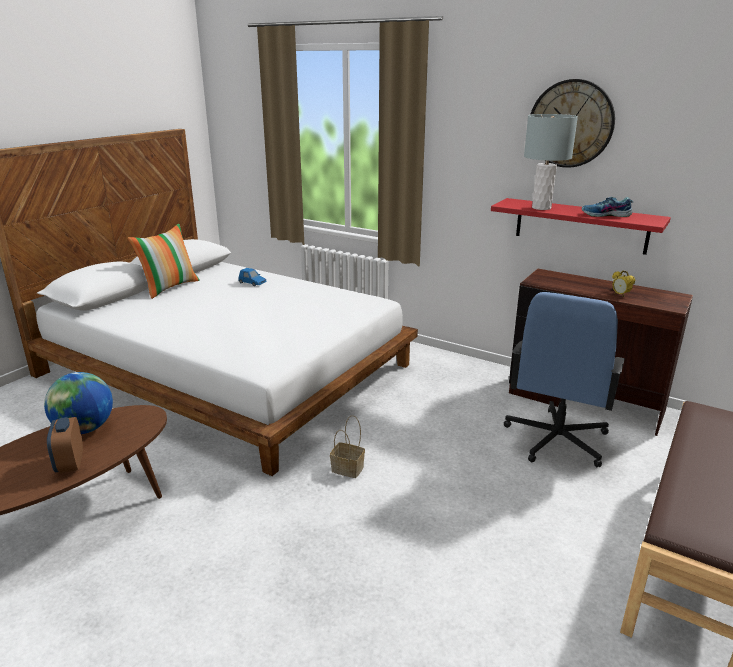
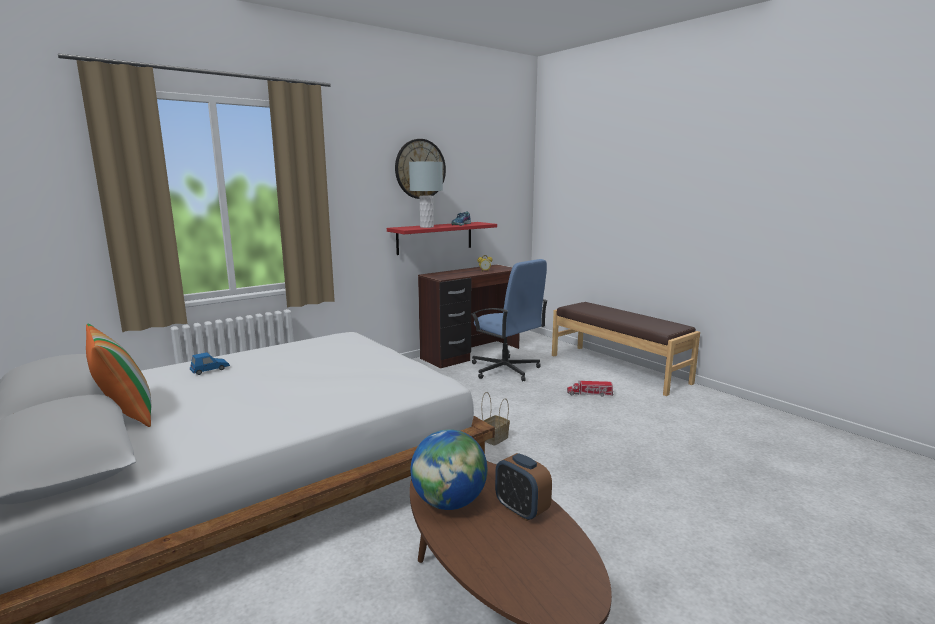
camera: 70 degrees left, 10 degrees down
(70, 464) = (521, 510): alarm clock -> alarm clock turned 45 degrees clockwise
(541, 531) = (589, 394): none -> toy truck

